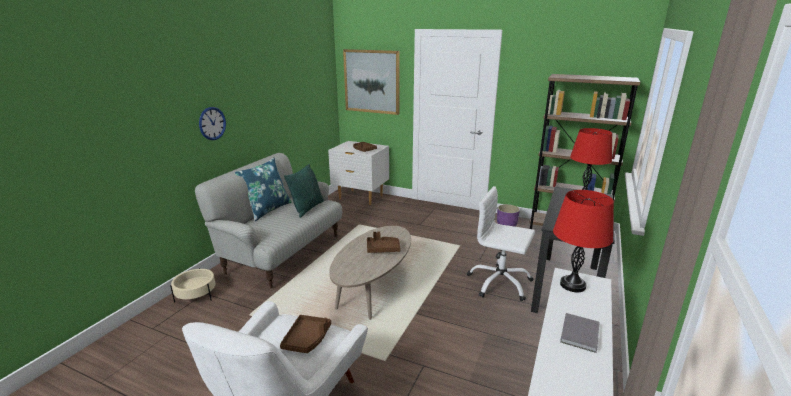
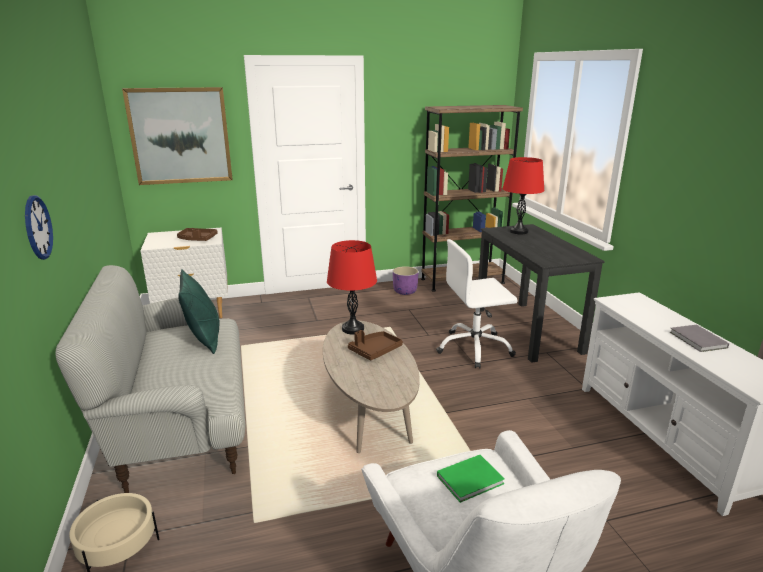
camera: 40 degrees left, 0 degrees up
(267, 210) = (140, 361): blue pillow -> none
(307, 339) = (472, 480): brown tray -> green book
(572, 285) = (629, 306): red table lamp -> red table lamp (353, 329)

